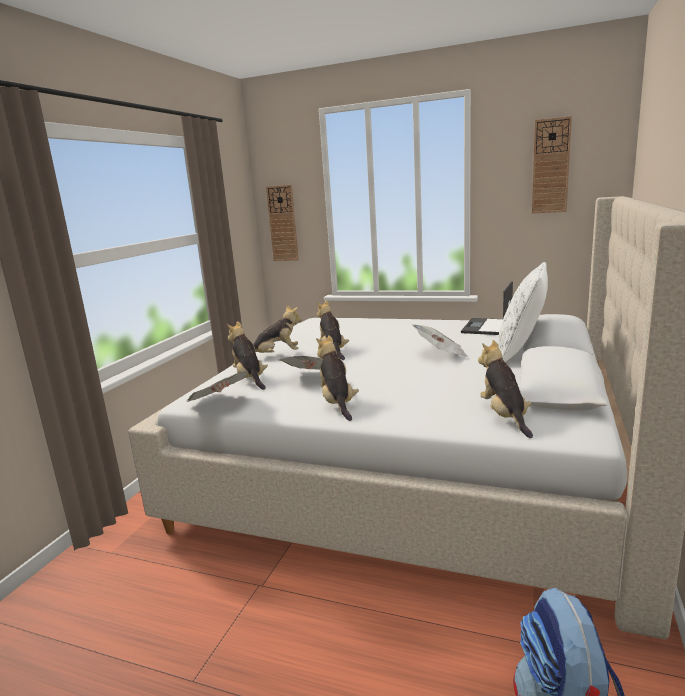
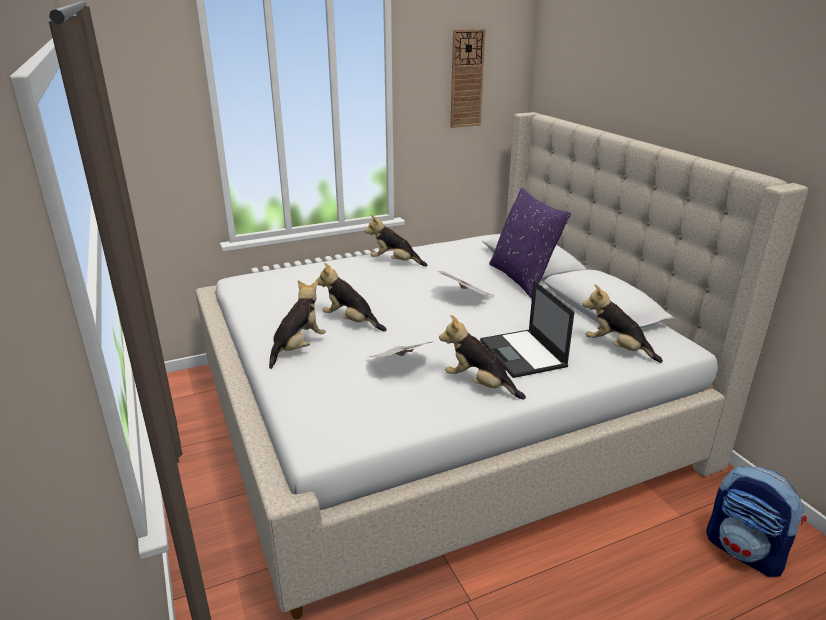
camera: 45 degrees left, 10 degrees up
(219, 403) = (363, 433): newspaper -> none
(250, 378) = (331, 389): plush toy -> plush toy (395, 262)
(282, 223) = (143, 152): wall clock -> none
(487, 327) = (447, 254): laptop -> laptop (523, 354)
(521, 353) = (523, 279): white pillow -> purple pillow

